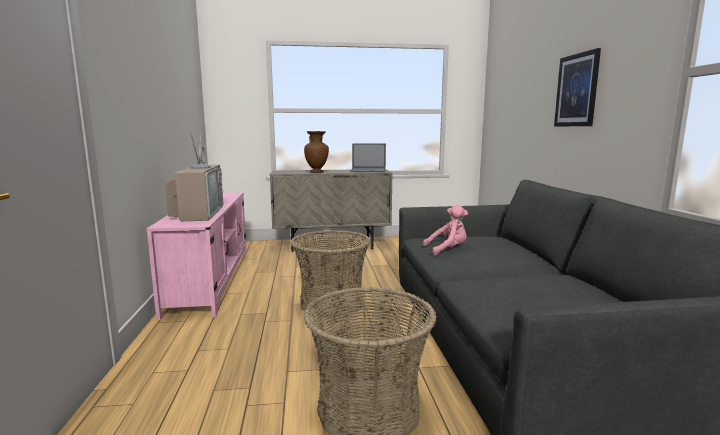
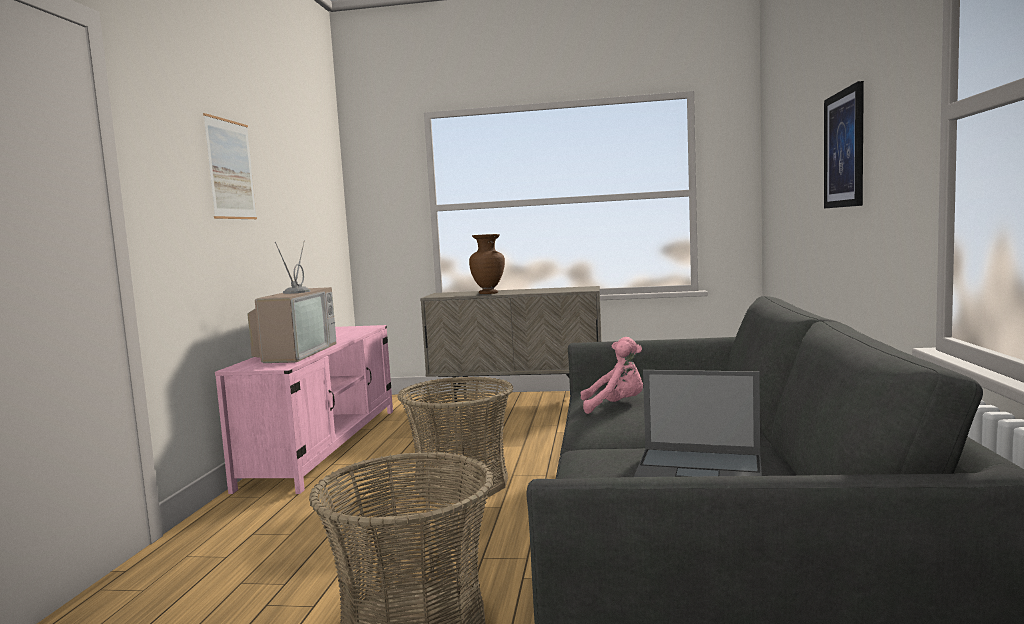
camera: 15 degrees right, 5 degrees down
(147, 69) = (230, 169): none -> picture
(368, 170) = (568, 289): laptop -> laptop (701, 468)

